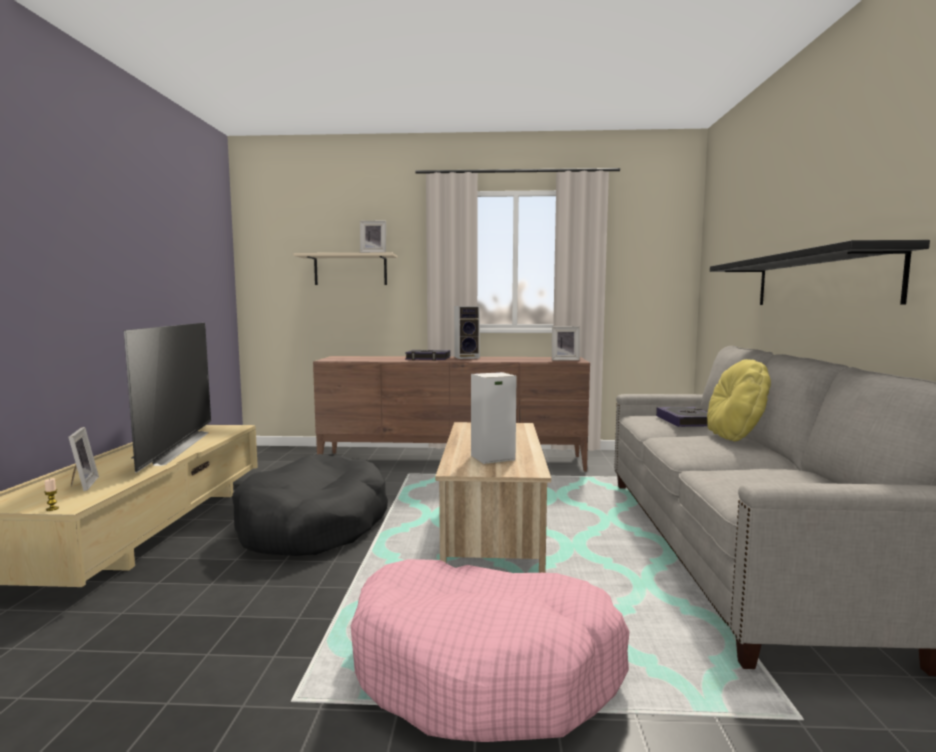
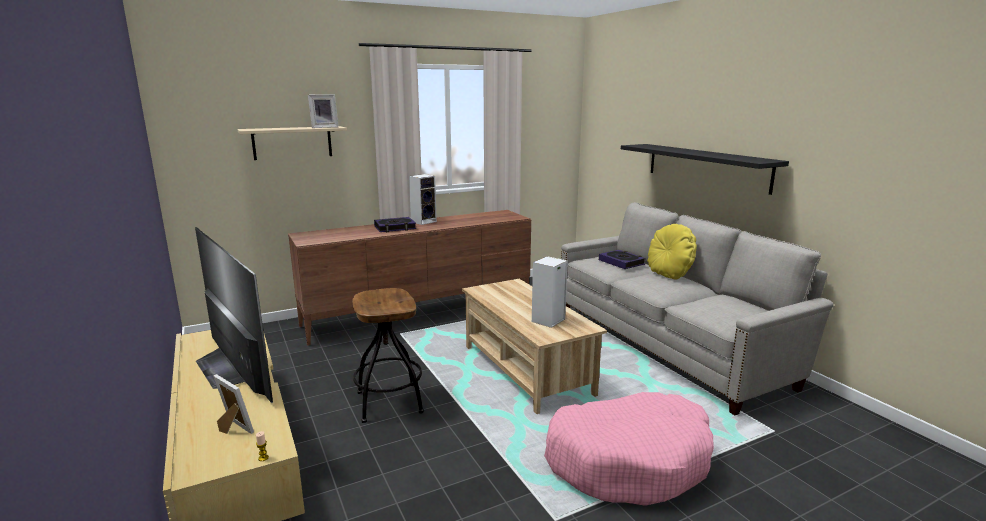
camera: 30 degrees left, 10 degrees up
(313, 525) = (389, 401): black dog bed -> brown stool
(565, 360) = (506, 216): picture frame -> none

